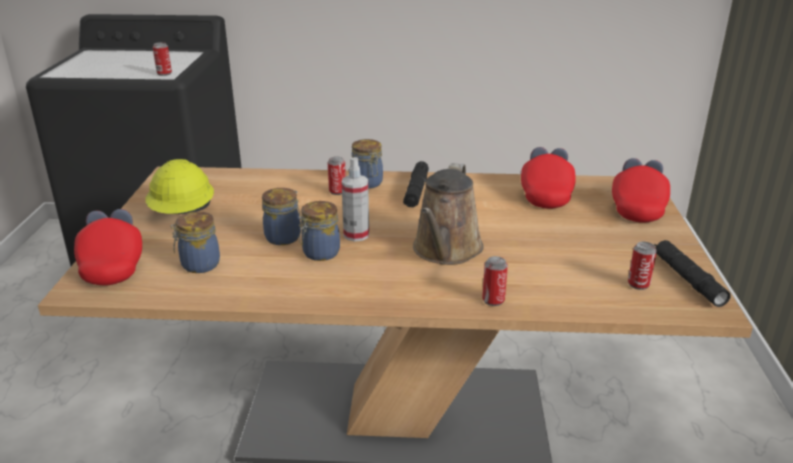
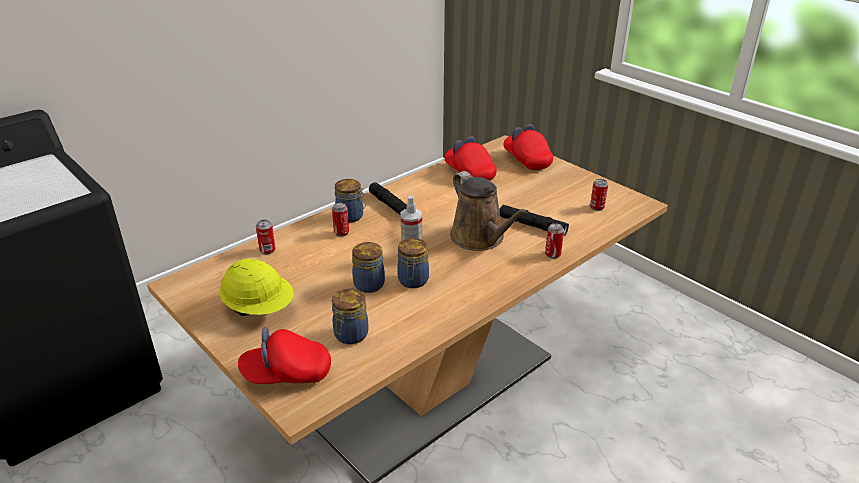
camera: 45 degrees left, 5 degrees up
(113, 265) = (287, 374): red cap -> red cap turned 45 degrees counterclockwise
(164, 74) = (67, 190): can -> can (267, 250)
(687, 279) = (610, 192): black flashlight -> black flashlight (531, 225)

